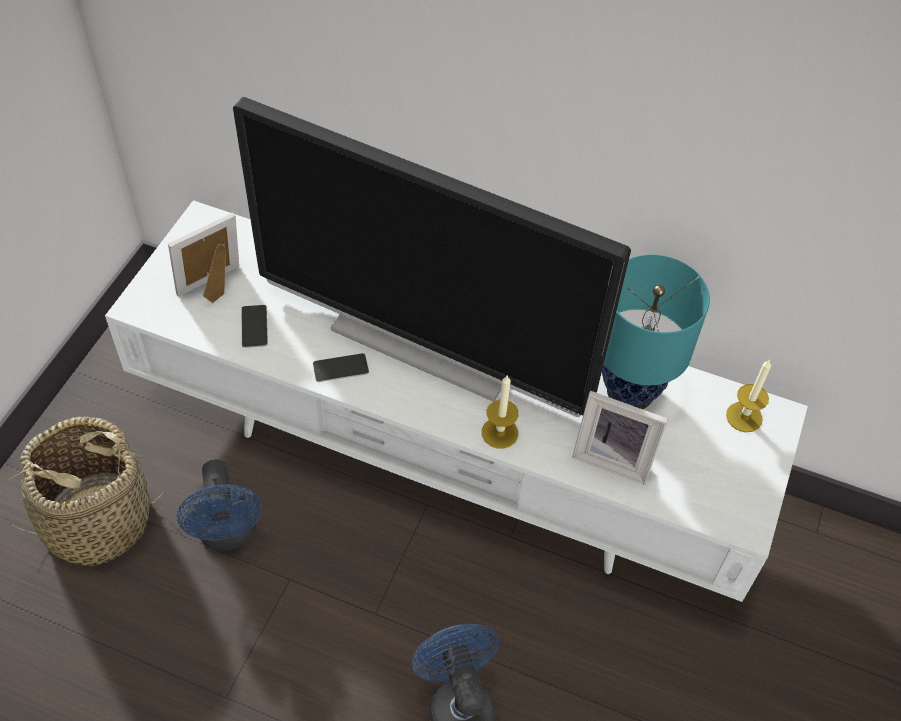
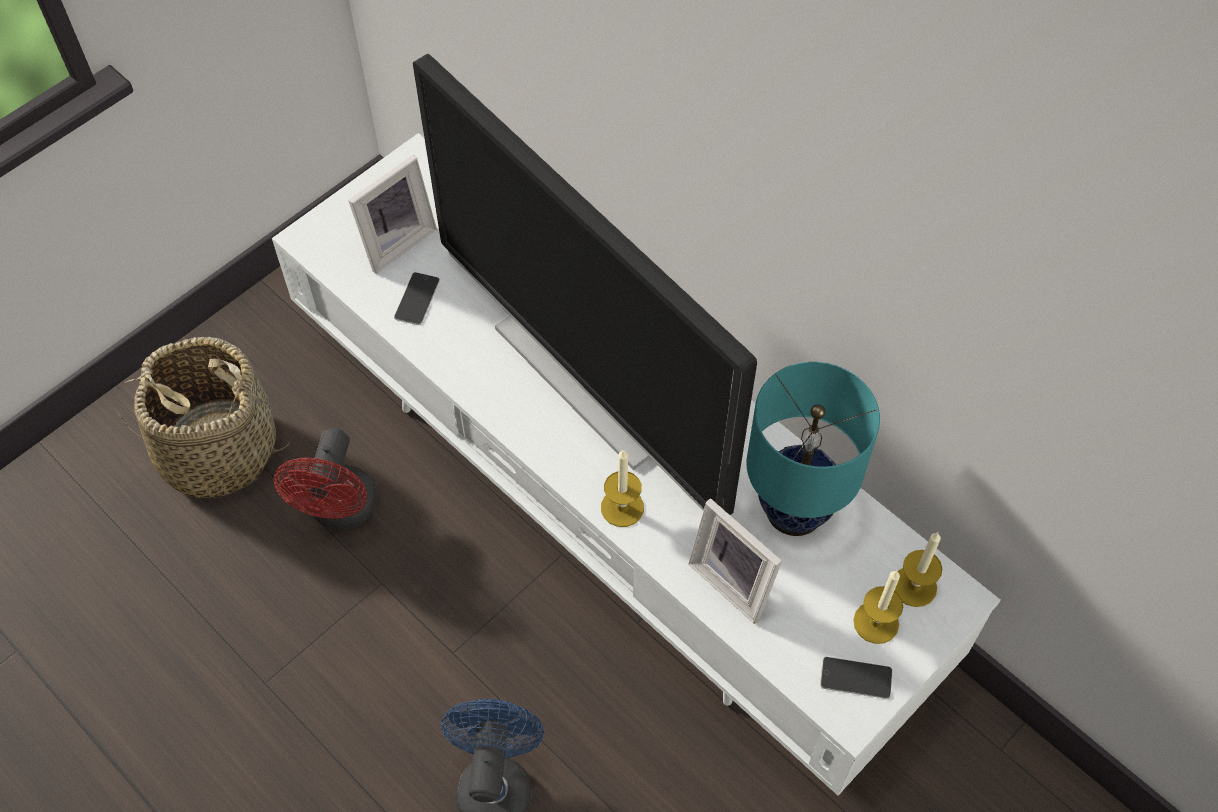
camera: 25 degrees right, 5 degrees up
(214, 288) = (395, 241): picture frame -> picture frame turned 150 degrees clockwise
(228, 534) = (341, 511): blue fan -> red fan
(340, 368) = (485, 375): phone -> phone (856, 678)
(731, 452) = (876, 622): none -> candle

